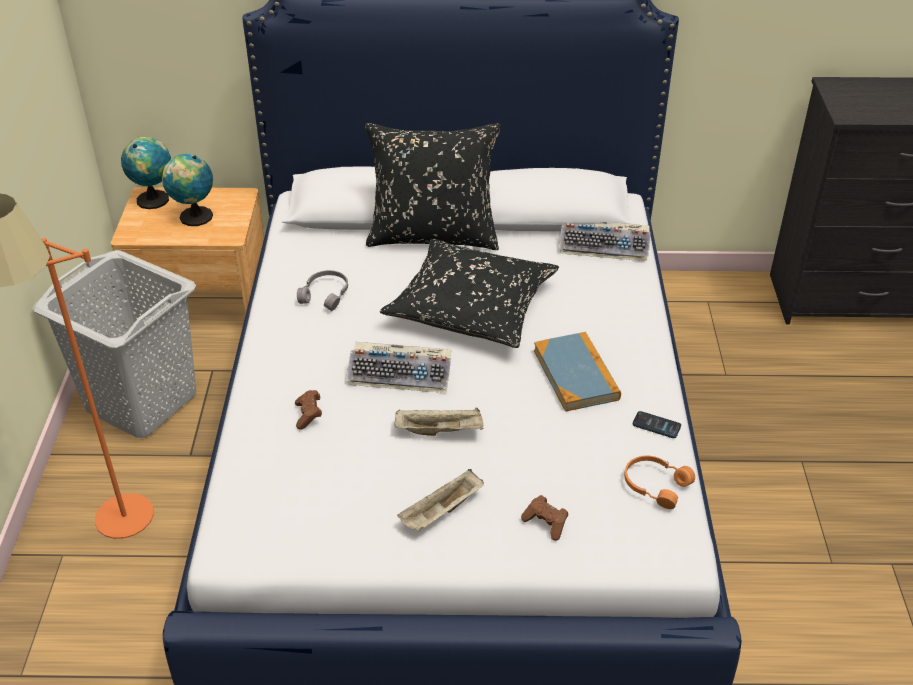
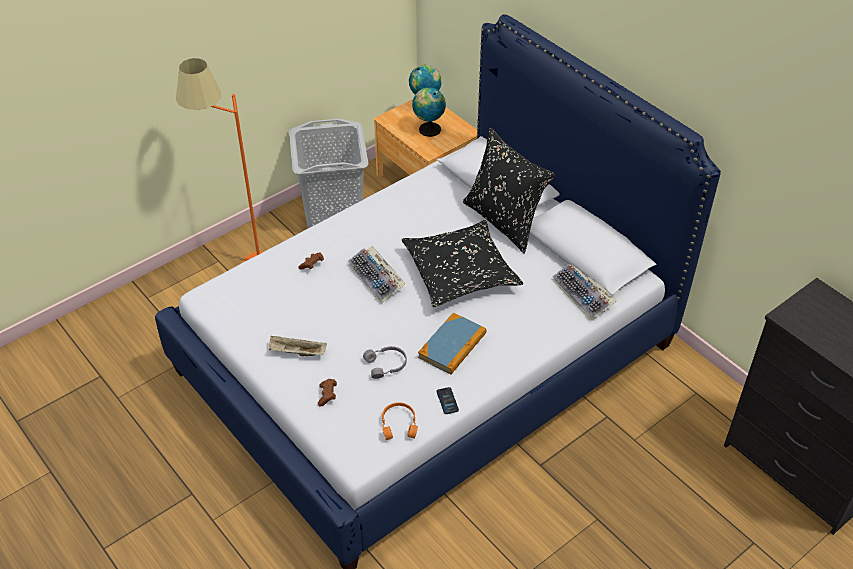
camera: 50 degrees right, 5 degrees up
(326, 295) = (406, 214): grey headphones -> grey headphones (386, 365)
(440, 430) = (351, 318): beige tray -> none

